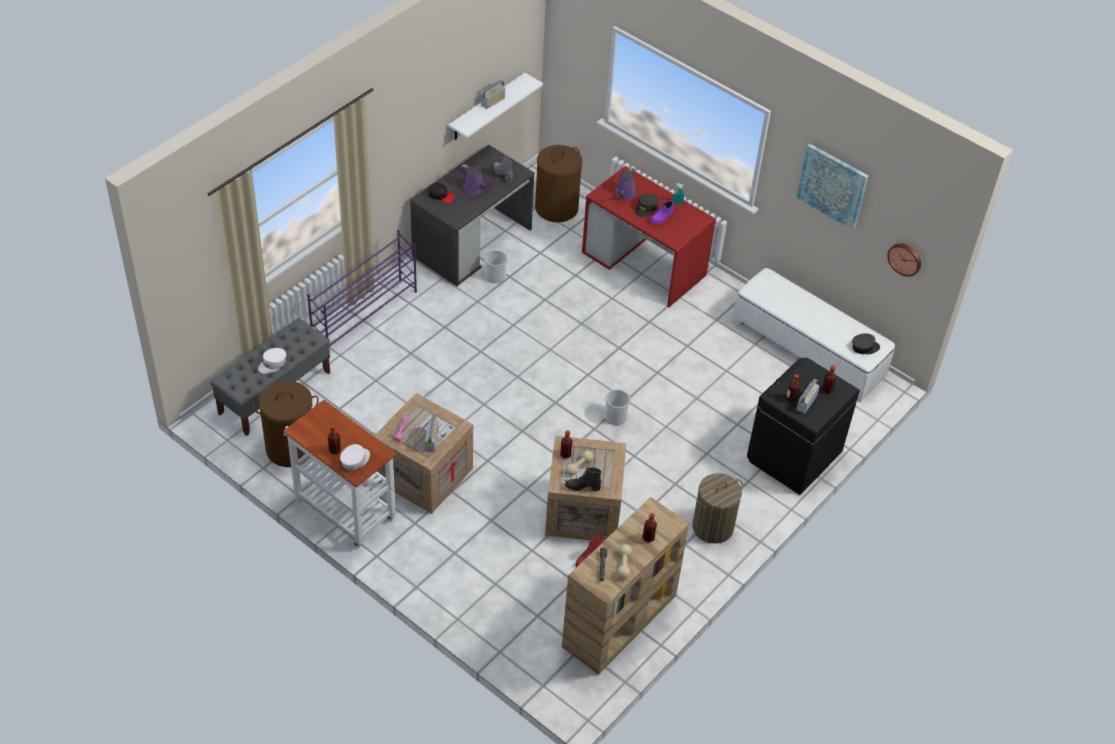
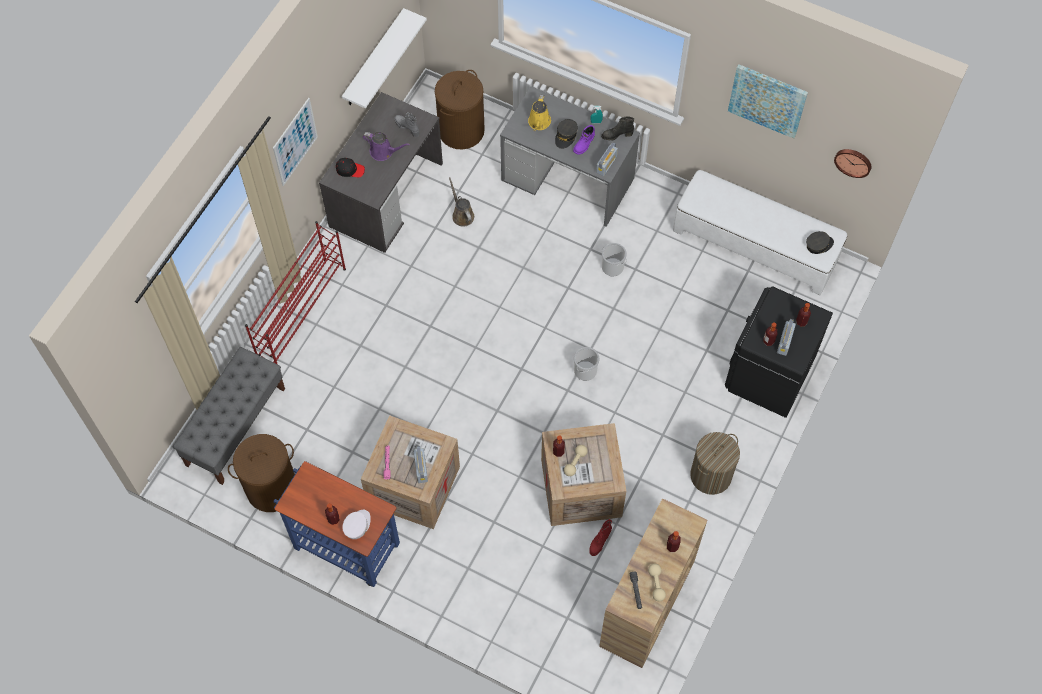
camera: 10 degrees left, 15 degrees up
(272, 364) = (231, 411): white cap -> none
(343, 510) = (345, 546): white cart -> blue cart
(366, 318) = (302, 313): purple shoe rack -> red shoe rack
(394, 141) = (295, 142): none -> picture
(493, 102) = (380, 55): radio -> radio (606, 164)
(495, 276) = (421, 231): bucket -> bucket (613, 267)
(537, 271) = (462, 214): none -> brown watering can
(582, 487) = (585, 486): black boot -> black boot (617, 135)
(624, 194) = (539, 123): purple watering can -> yellow watering can
(644, 263) = (568, 179): red desk -> grey desk

